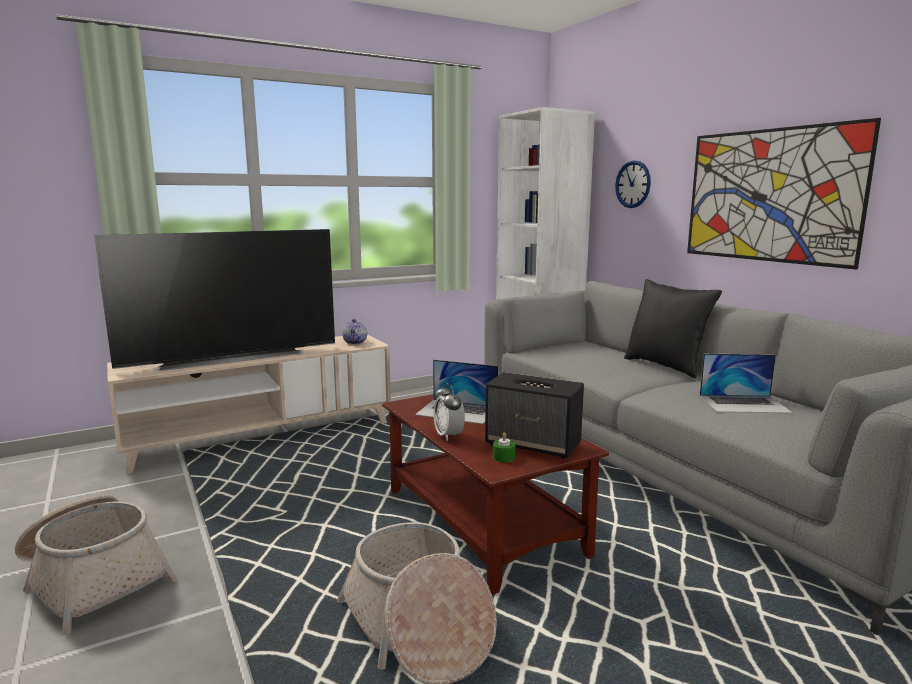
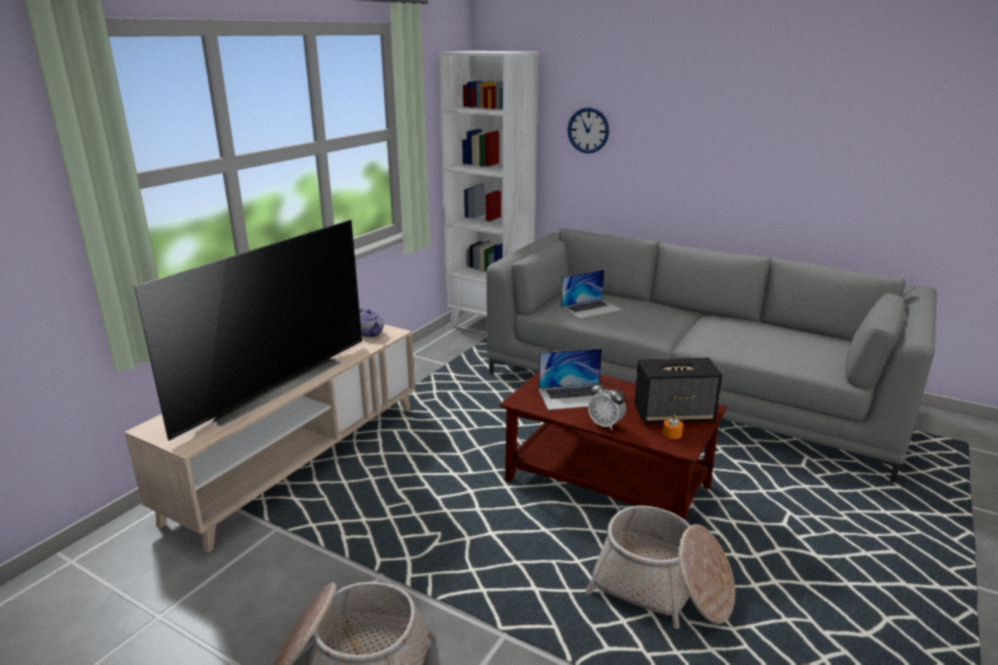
camera: 30 degrees left, 10 degrees up
(503, 457) = (672, 434): green candle -> orange candle
(665, 366) = (666, 307): black pillow -> none
(744, 404) = (763, 338): laptop -> laptop (591, 308)
(770, 195) = (732, 153): picture -> none

